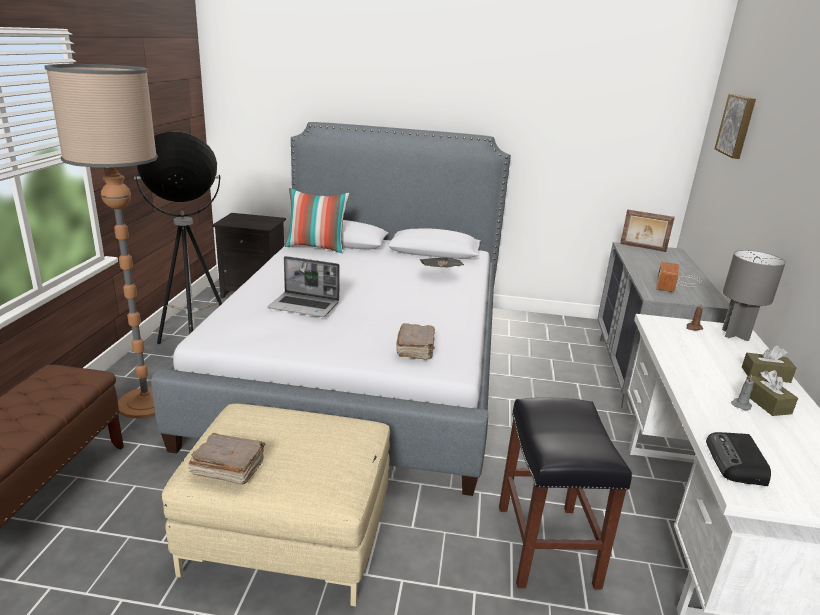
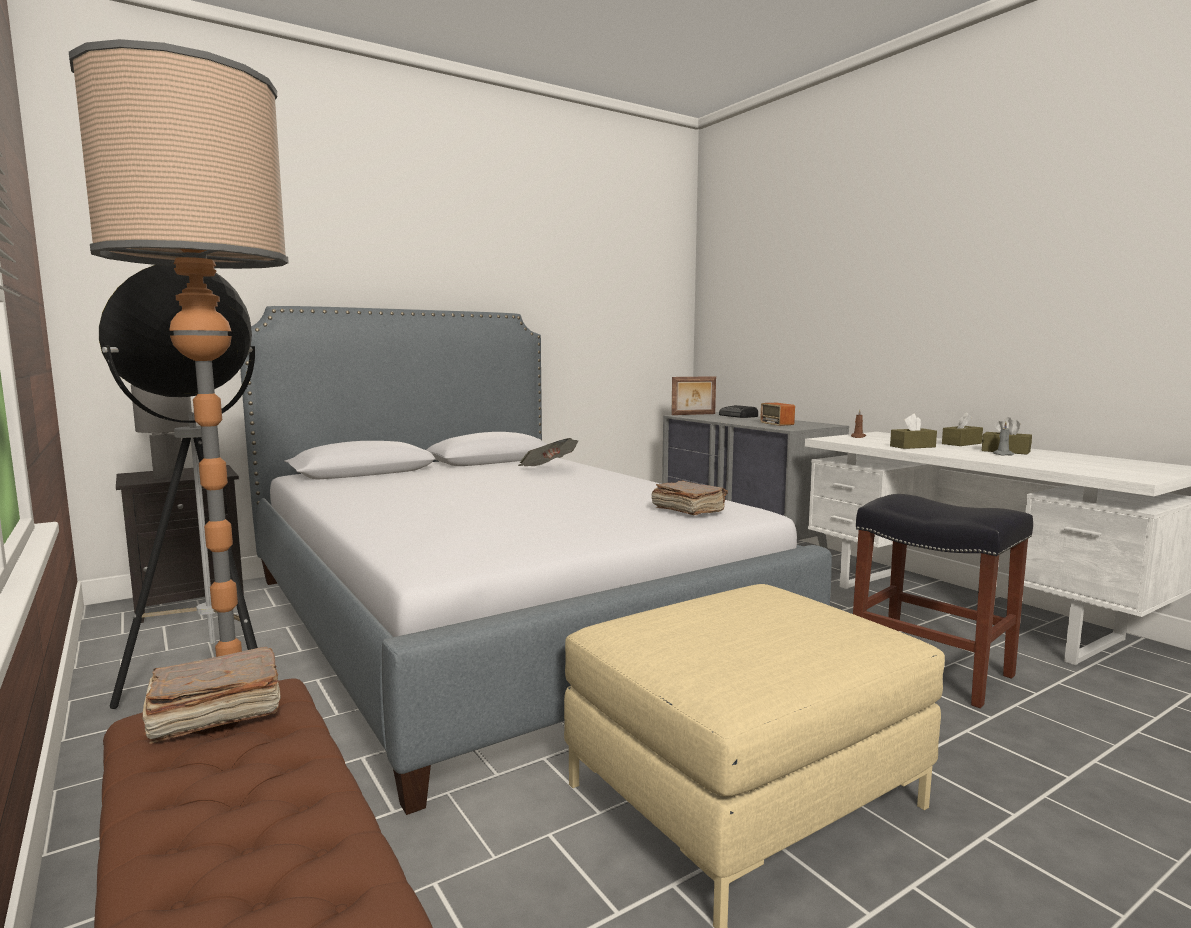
camera: 40 degrees left, 15 degrees down
(227, 468) = (754, 668): brown book -> brown book (214, 714)
(305, 306) = (483, 512): laptop -> none
(316, 247) = (343, 480): pillow -> none
(693, 360) = (912, 446): none -> brown tissue box
(736, 335) = (887, 435): grey table lamp -> grey table lamp (170, 476)
(736, 463) = (1092, 471): radio -> radio (738, 416)
(737, 125) = (756, 278): picture -> none

